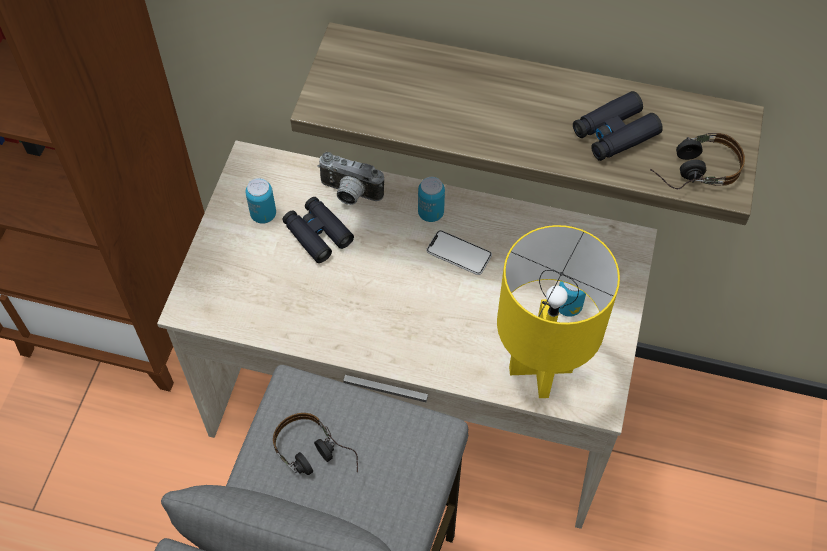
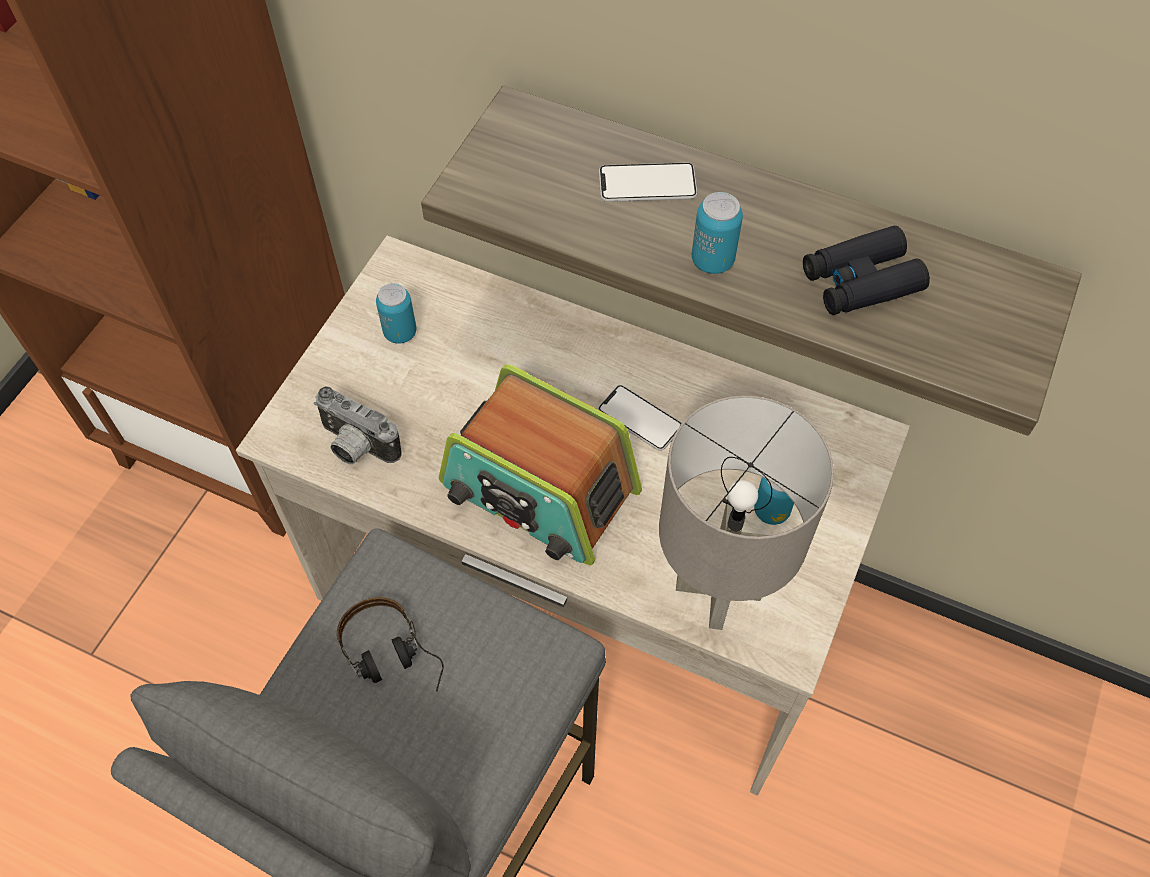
camera: 10 degrees right, 0 degrees up
(317, 234) = (463, 366): black binoculars -> none
(349, 194) = (514, 322): camera -> camera (355, 447)
(394, 317) = (539, 489): none -> radio
(430, 213) = (613, 361): can -> can (712, 260)
(451, 83) = (647, 184): none -> phone
(541, 369) = (719, 588): yellow table lamp -> grey table lamp
(691, 170) = (961, 347): headphones -> none

